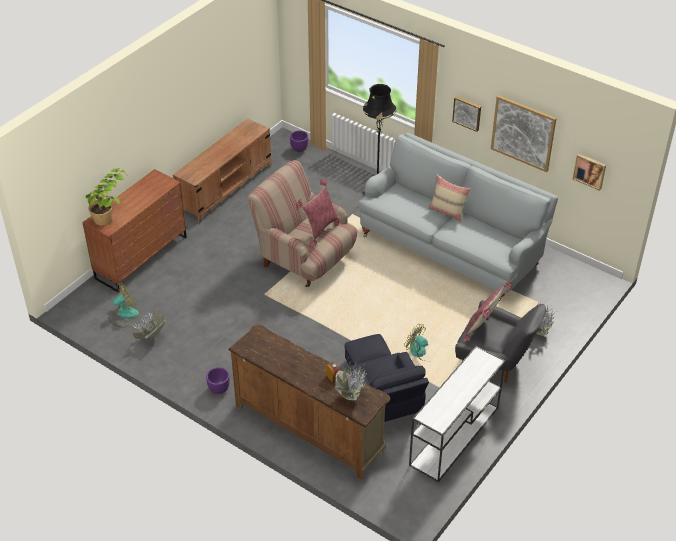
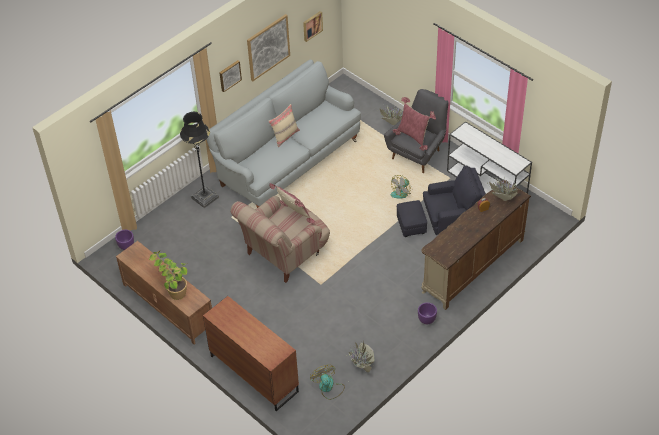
camera: 80 degrees left, 5 degrees up
(110, 215) = (265, 348): potted plant -> potted plant (173, 287)

